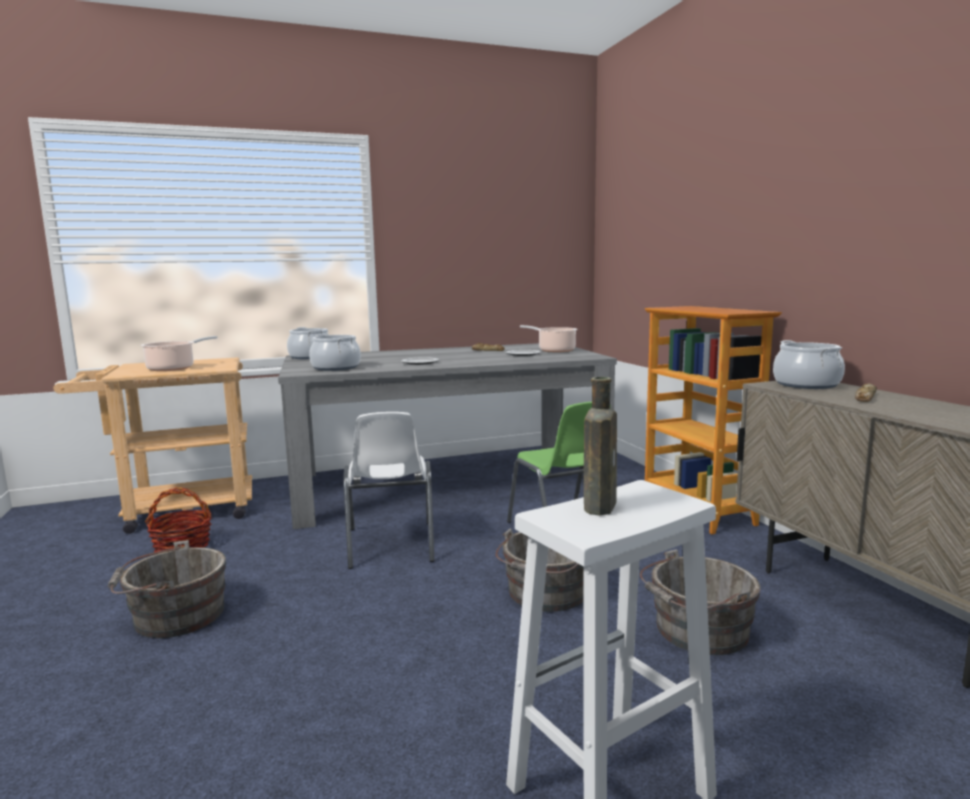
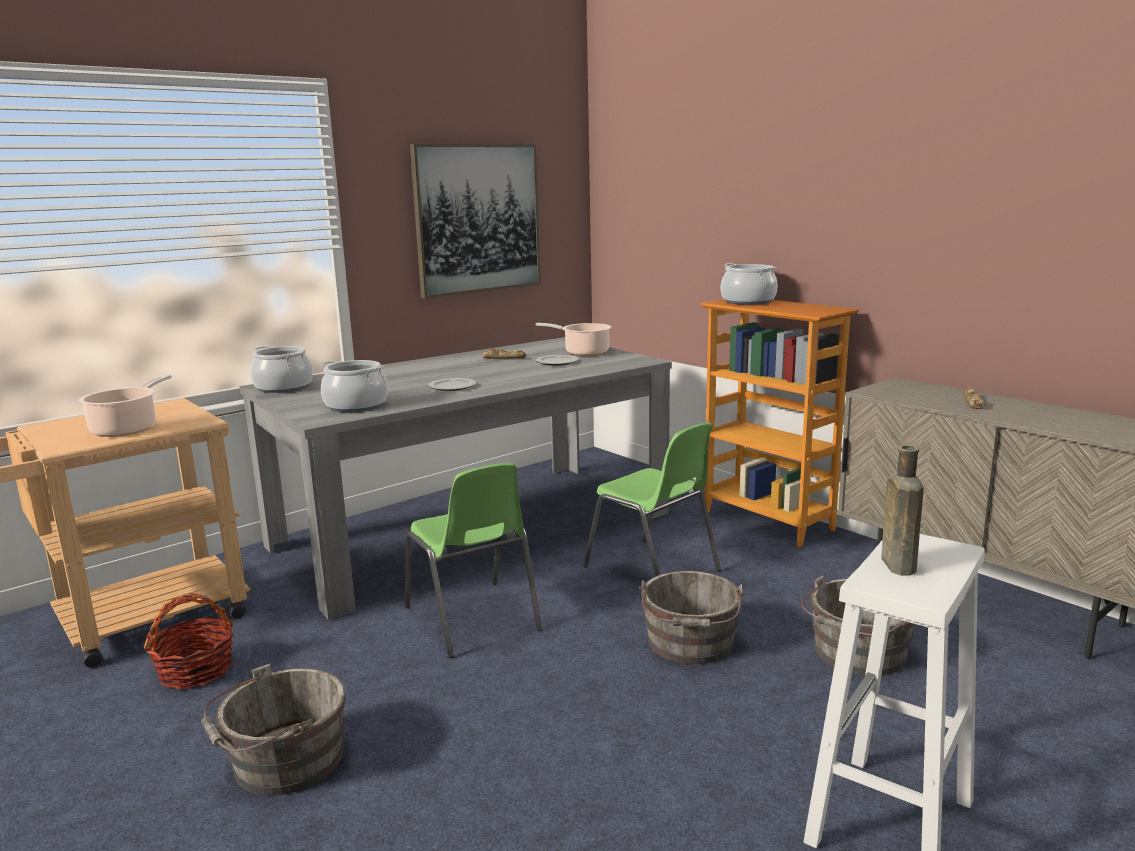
camera: 20 degrees left, 5 degrees up
(390, 545) = (473, 619): white chair -> green chair
(489, 244) = (477, 219): none -> picture
(806, 384) = (904, 389): cooking pot -> cooking pot (748, 301)

